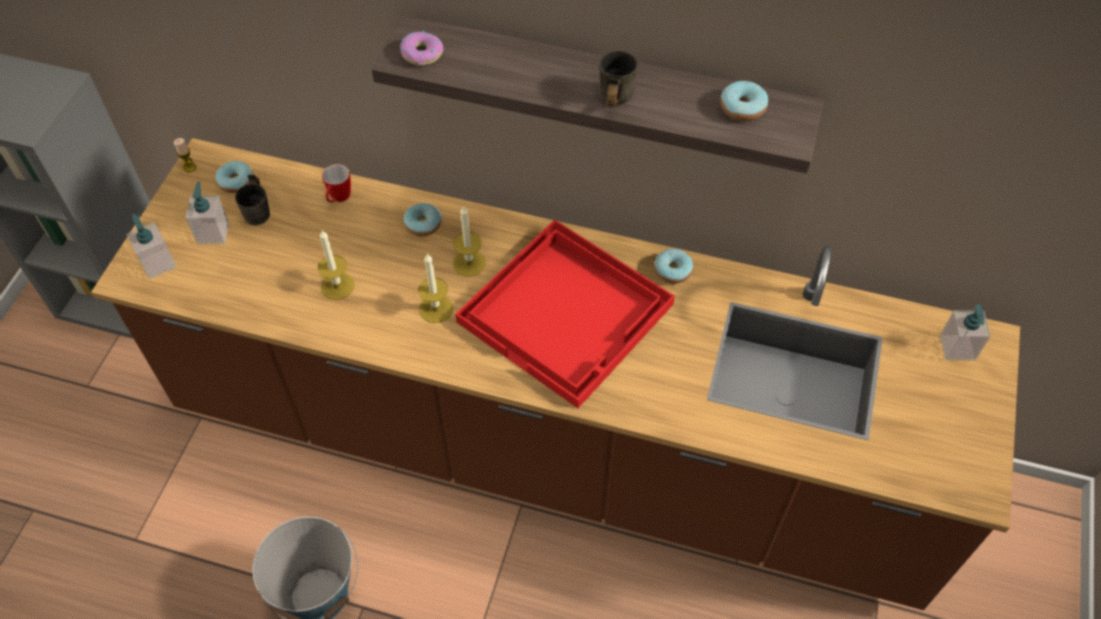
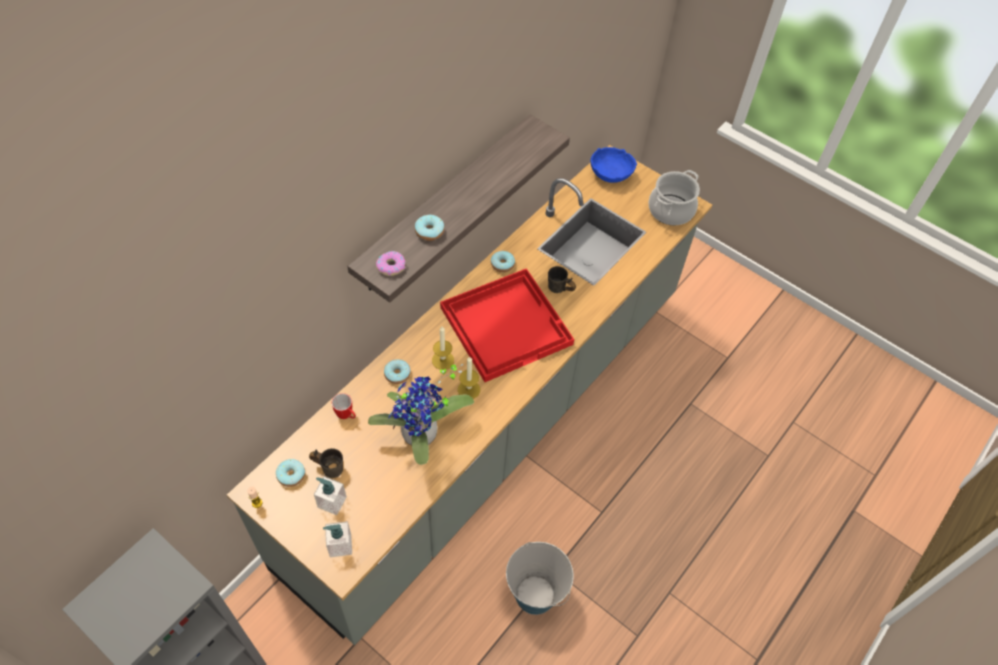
camera: 70 degrees left, 0 degrees up
(337, 286) = (422, 438): candle -> potted plant
(550, 445) = (492, 423): brown counter -> grey counter
(611, 100) = (483, 195): grey mug -> grey mug (558, 290)
(742, 108) = (519, 146): donut -> donut (429, 231)
(944, 463) = (670, 210): none -> cooking pot
(957, 348) = (610, 173): soap dispenser -> blue bowl

